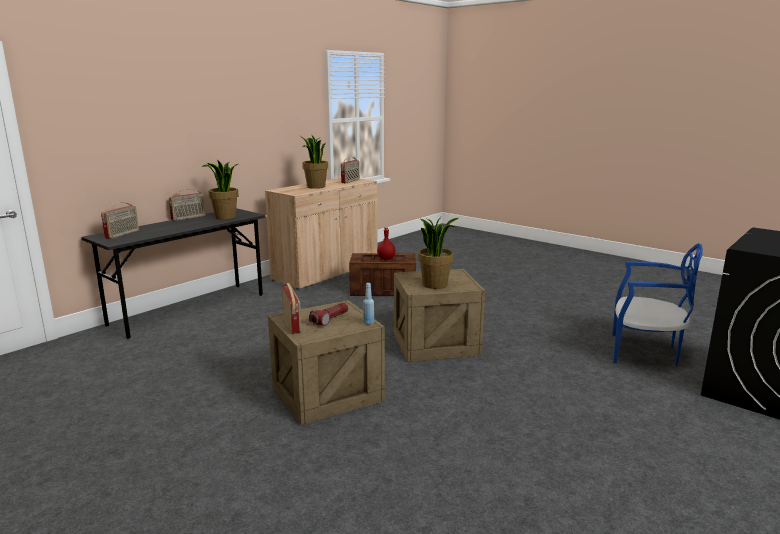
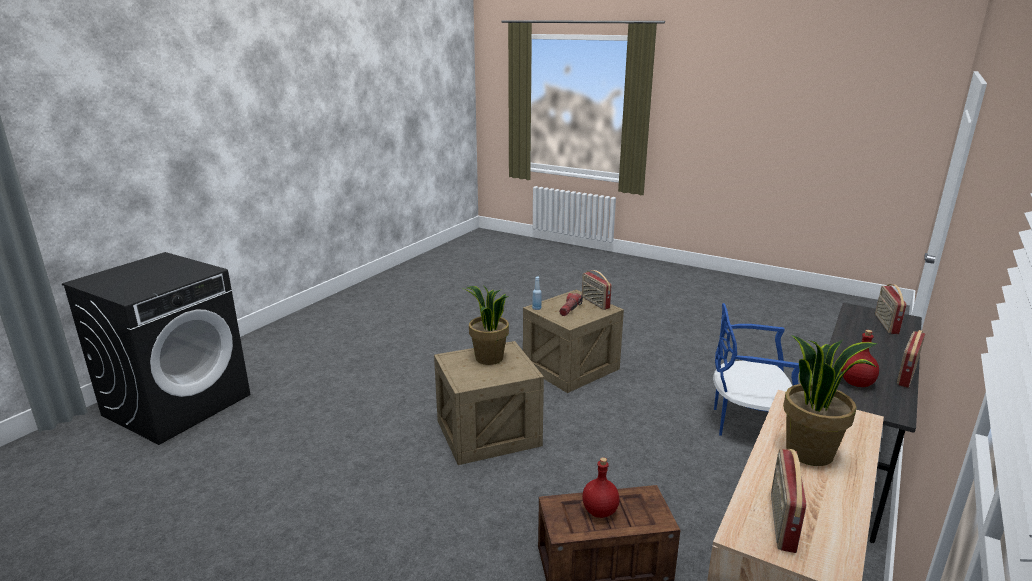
camera: 170 degrees right, 5 degrees up
(225, 217) = (856, 383): potted plant -> red bottle
(645, 352) = (248, 444): blue chair -> blue chair (747, 424)

